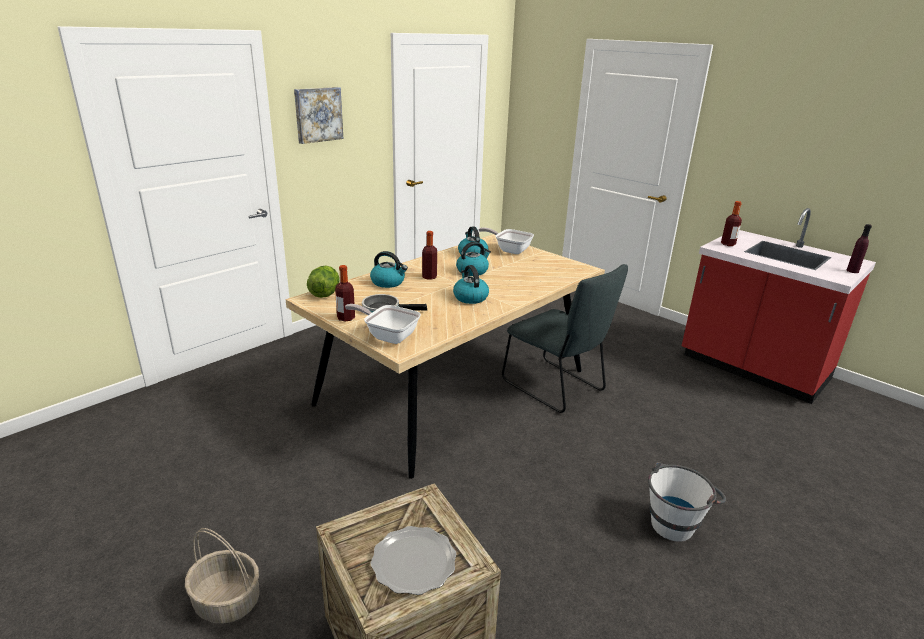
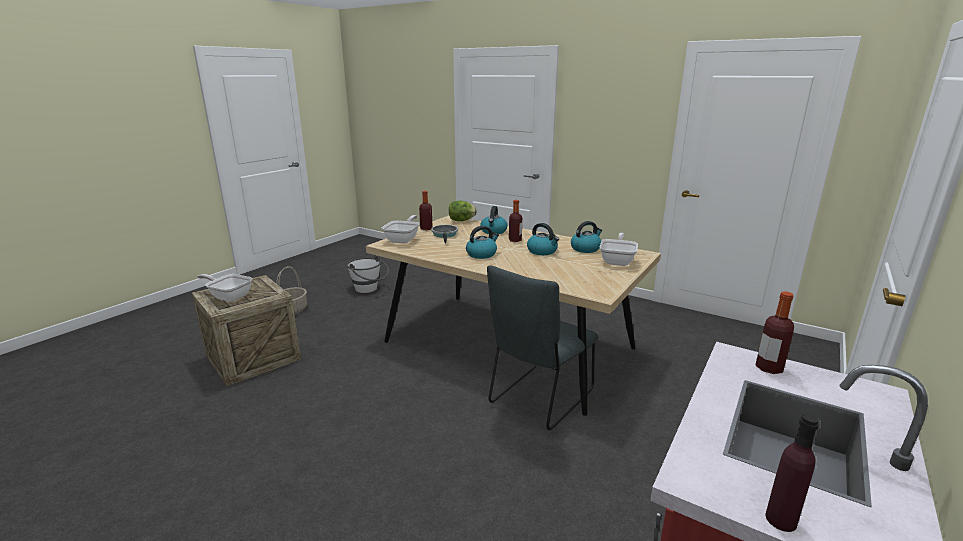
camera: 80 degrees right, 5 degrees down
(318, 114) = (594, 111): picture -> none
(413, 562) = (229, 296): plate -> frying pan
(676, 521) = (335, 477): white bucket -> white bucket (369, 289)

